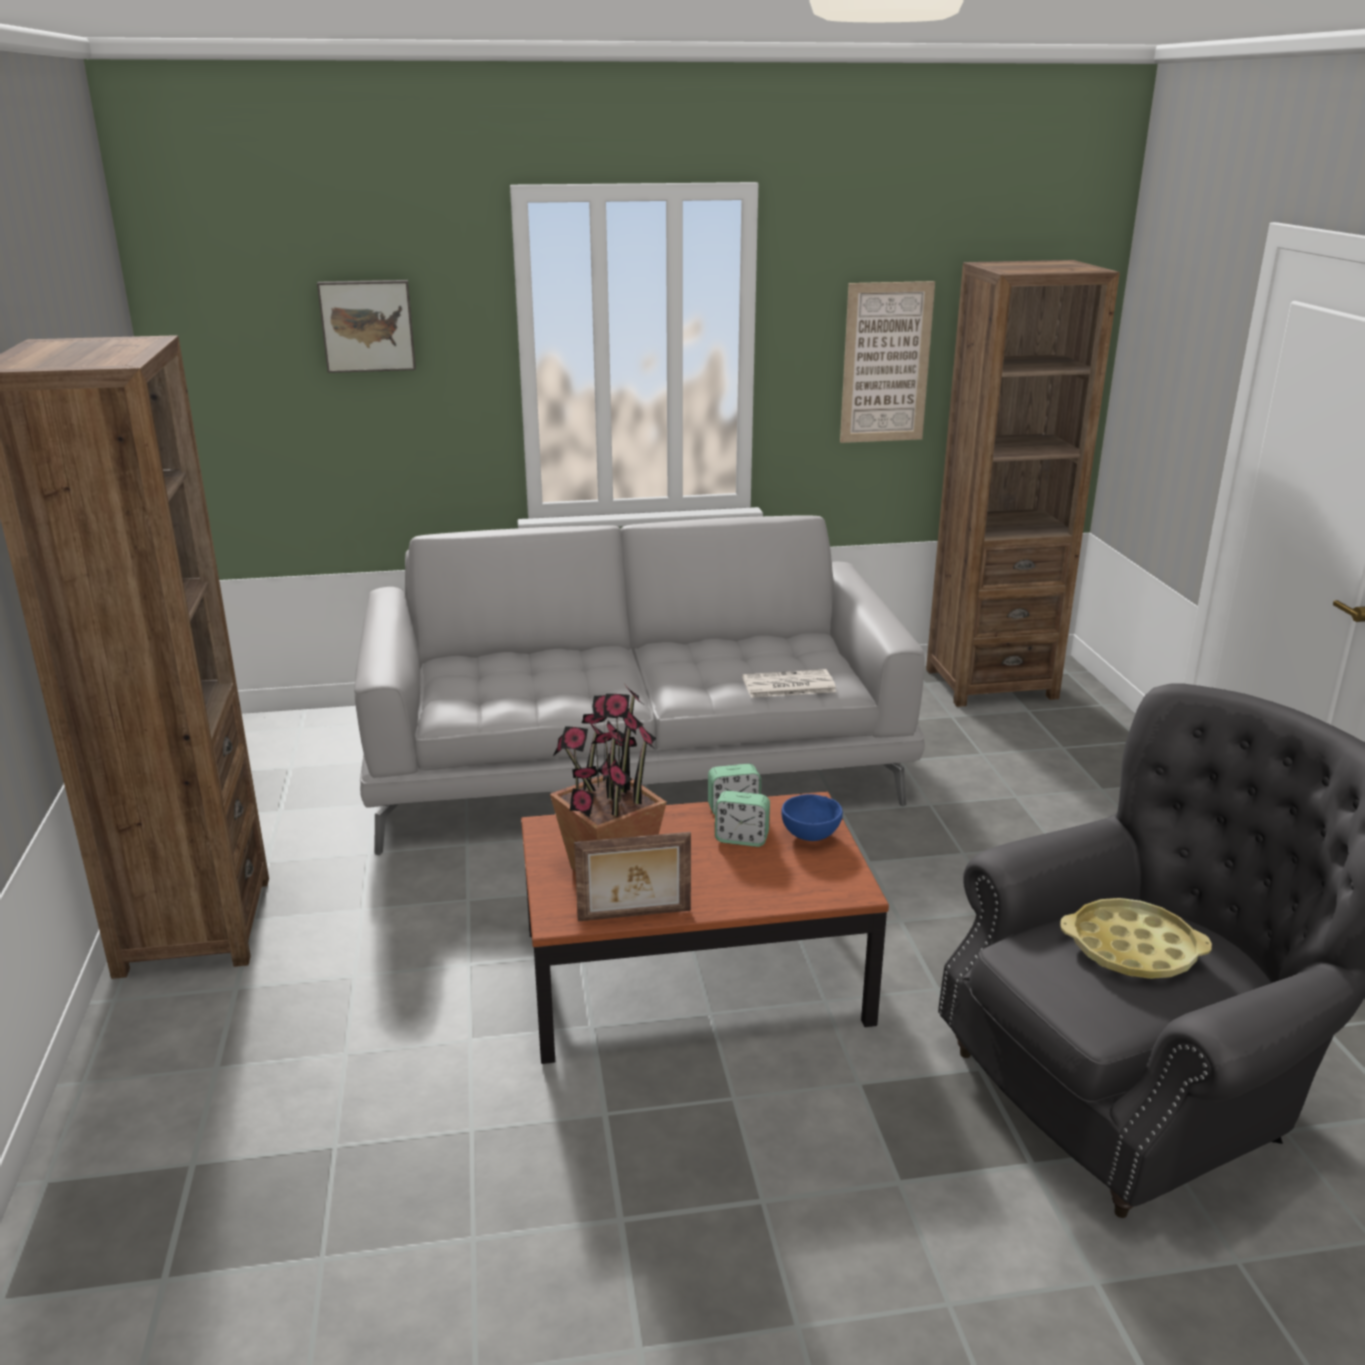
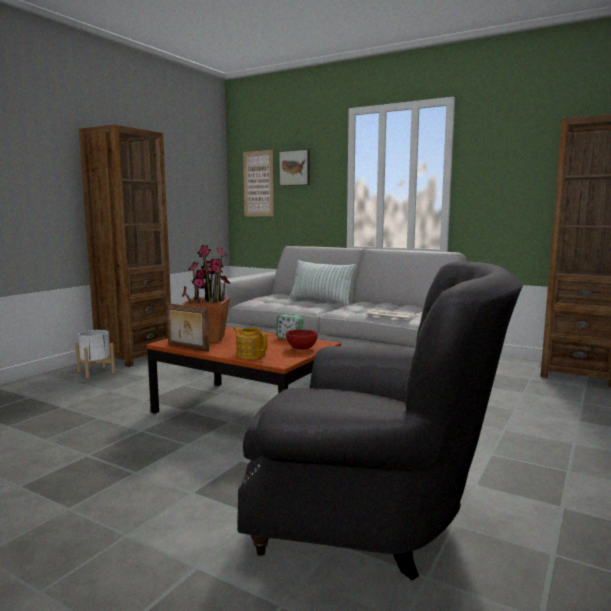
camera: 40 degrees right, 15 degrees down
(199, 1016) = (96, 372): none -> white planter
(582, 665) = (321, 301): none -> pillow
(741, 838) = (273, 343): alarm clock -> none
(774, 889) = (250, 355): none -> teapot
(811, 836) = (302, 349): blue bowl -> red bowl
(886, 363) = (522, 183): picture -> picture (258, 184)
(1132, 948) = (349, 401): yellow tray -> none

